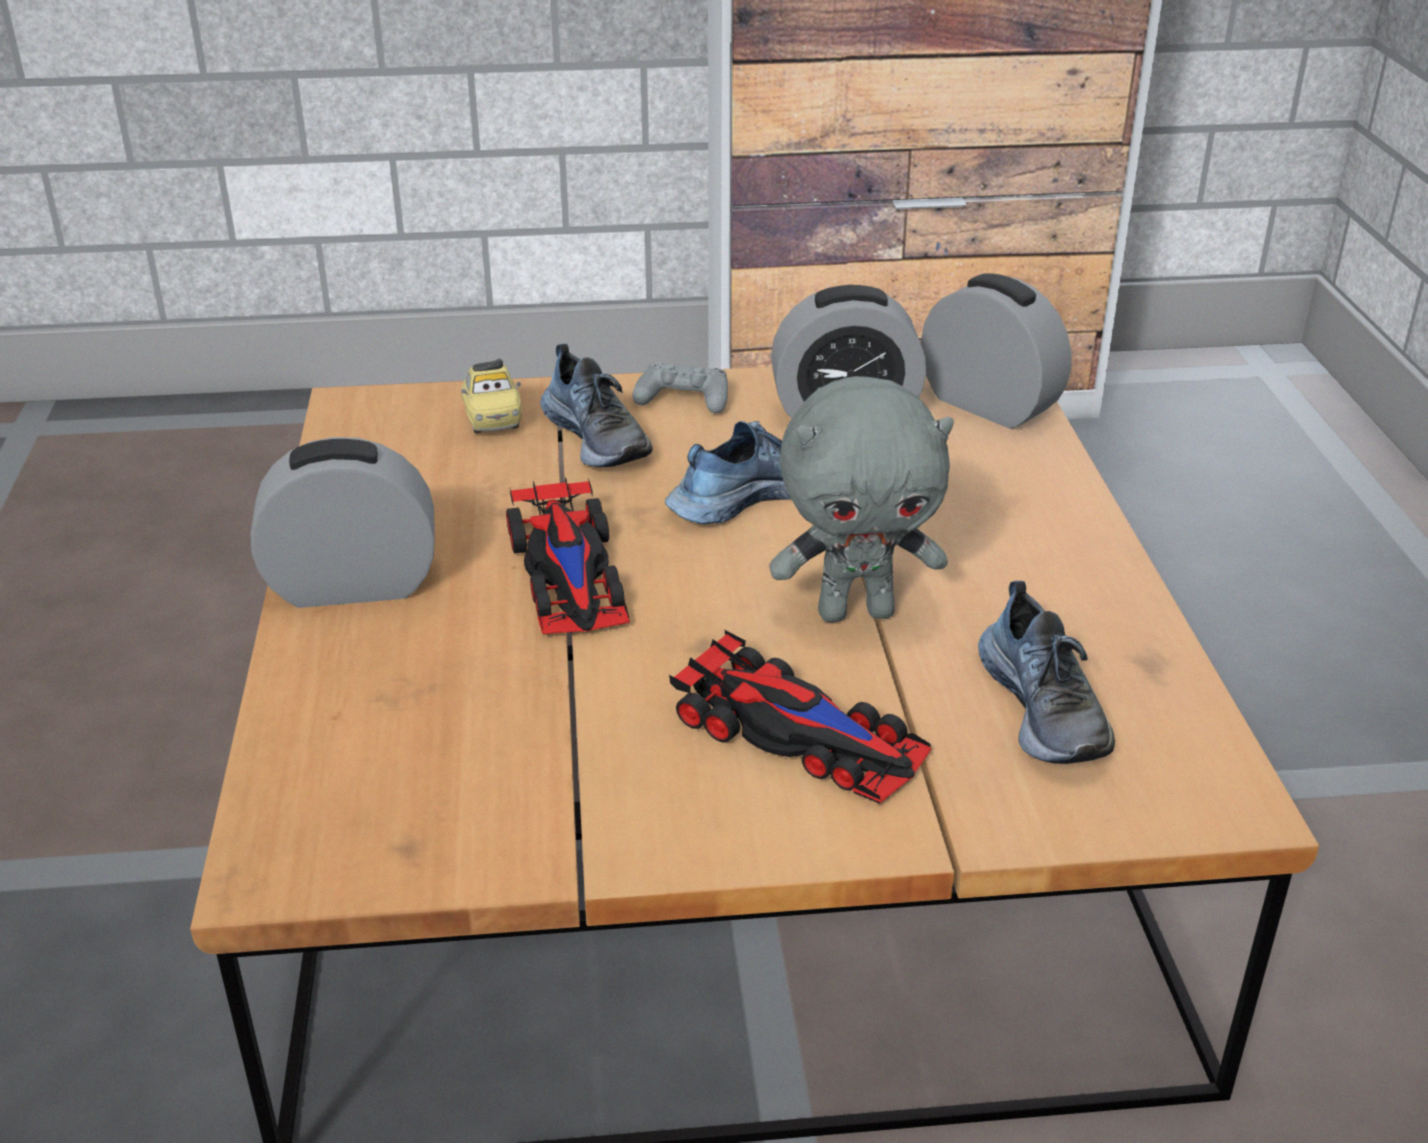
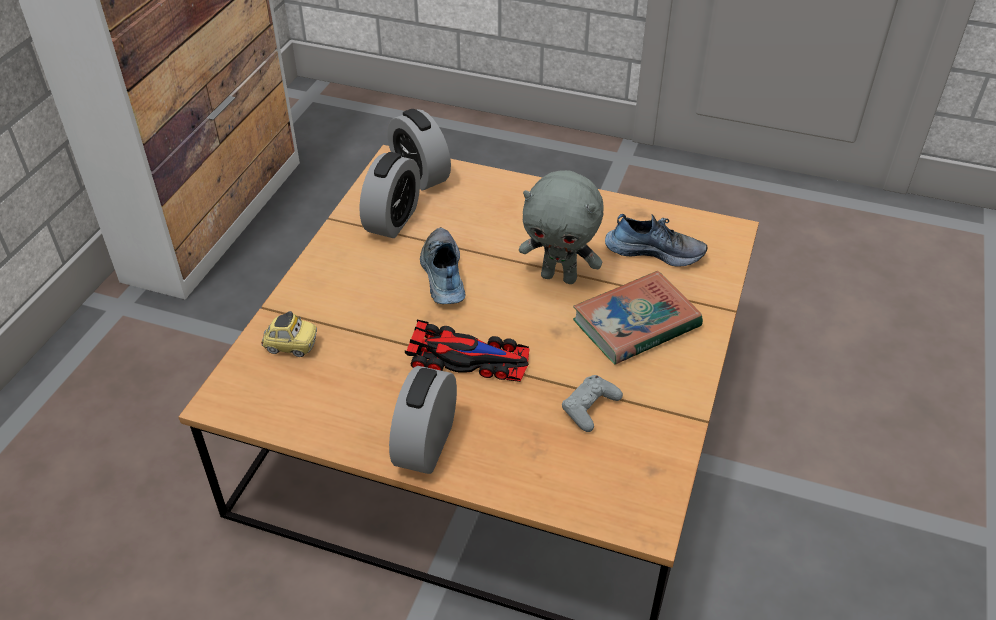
camera: 65 degrees left, 10 degrees up
(598, 438) = (345, 310): shoe -> none
(683, 399) = (330, 268): grey game controller -> grey game controller (590, 407)
(799, 734) = (636, 323): toy car -> book
(856, 611) = (560, 276): grey plush toy -> grey plush toy turned 90 degrees clockwise
(989, 405) = (420, 174): alarm clock -> alarm clock turned 105 degrees counterclockwise

